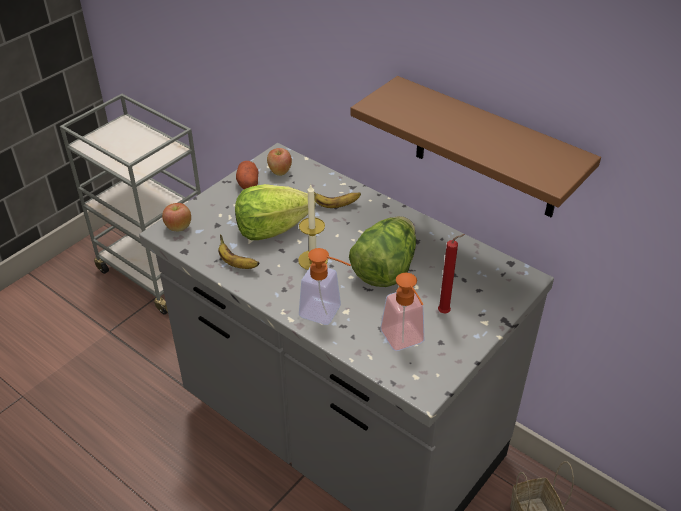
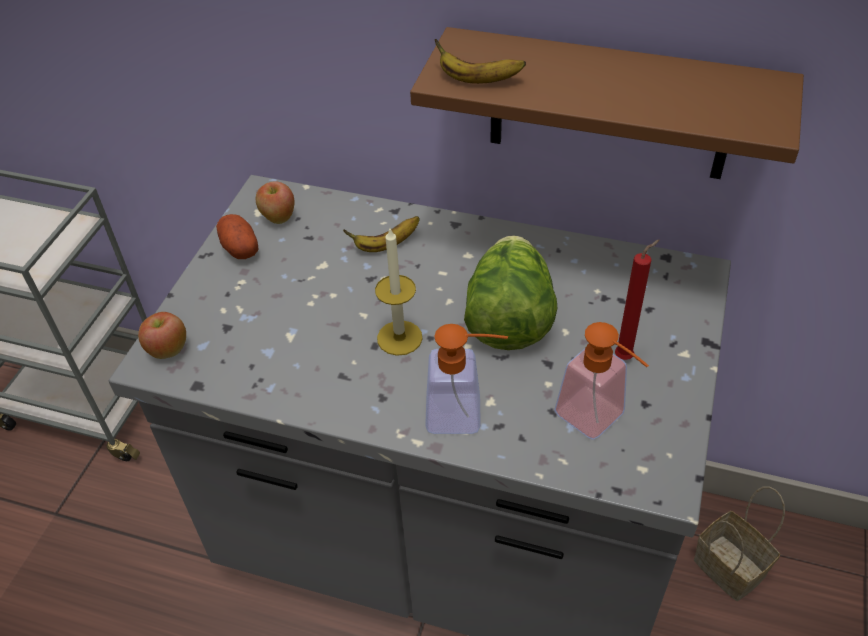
camera: 20 degrees left, 5 degrees up
(236, 263) = (289, 380): banana -> banana (477, 80)
(271, 228) = (313, 307): lettuce -> none

